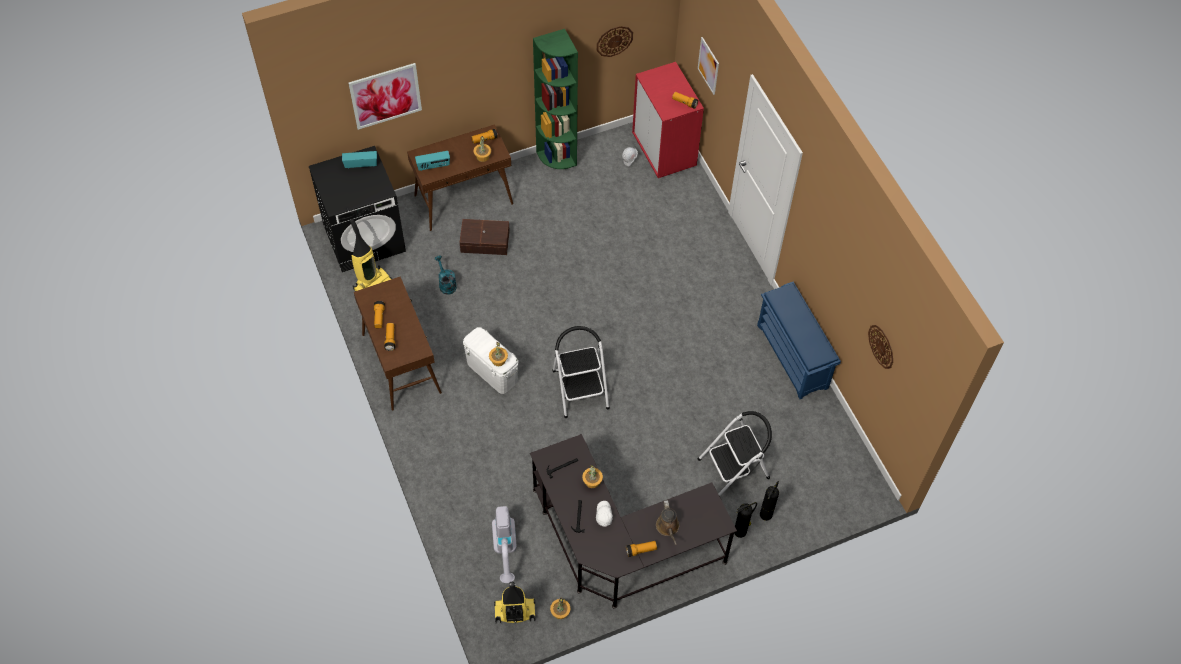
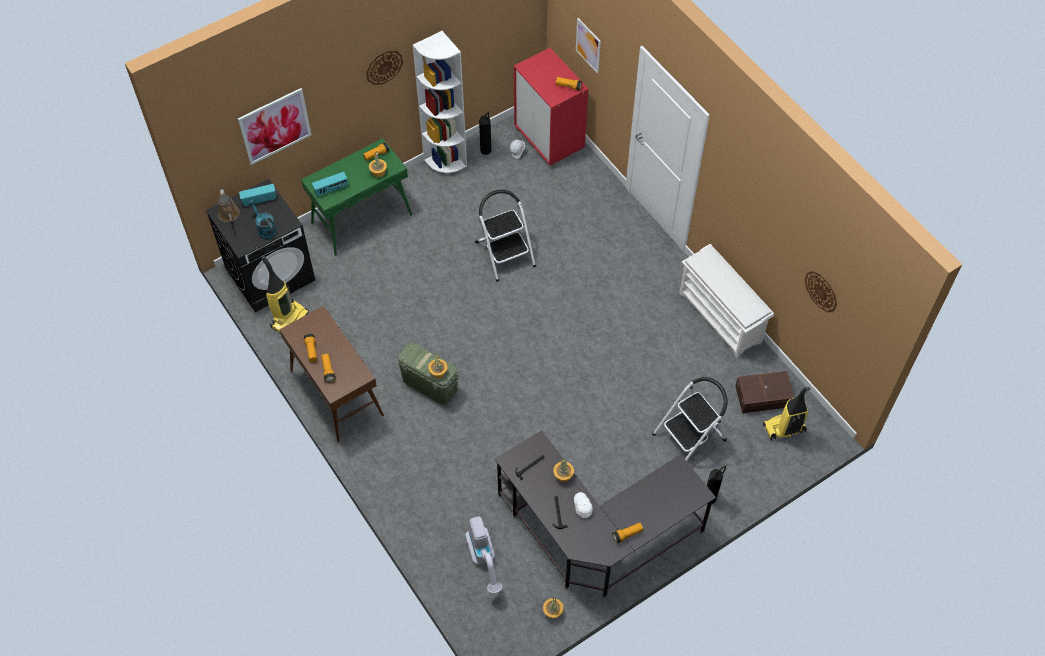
camera: 10 degrees left, 0 degrees up
(446, 284) = (363, 305): turquoise watering can -> turquoise watering can (265, 229)
(464, 199) = (362, 218): brown console table -> green console table
(485, 242) = (393, 258): brown storage box -> brown storage box (763, 397)
(492, 371) = (429, 385): white storage box -> green storage box
(514, 613) = (507, 621): vacuum cleaner -> vacuum cleaner (784, 429)
(557, 160) = (446, 164): green bookcase -> white bookcase
(580, 387) = (521, 385): step ladder -> step ladder (504, 252)
(614, 41) = (489, 35): wall clock -> wall clock (384, 67)
(668, 527) = (648, 507): brown watering can -> brown watering can (229, 215)
(766, 514) = (731, 476): fire extinguisher -> fire extinguisher (486, 150)
(793, 357) = (721, 317): blue shoe rack -> white shoe rack

